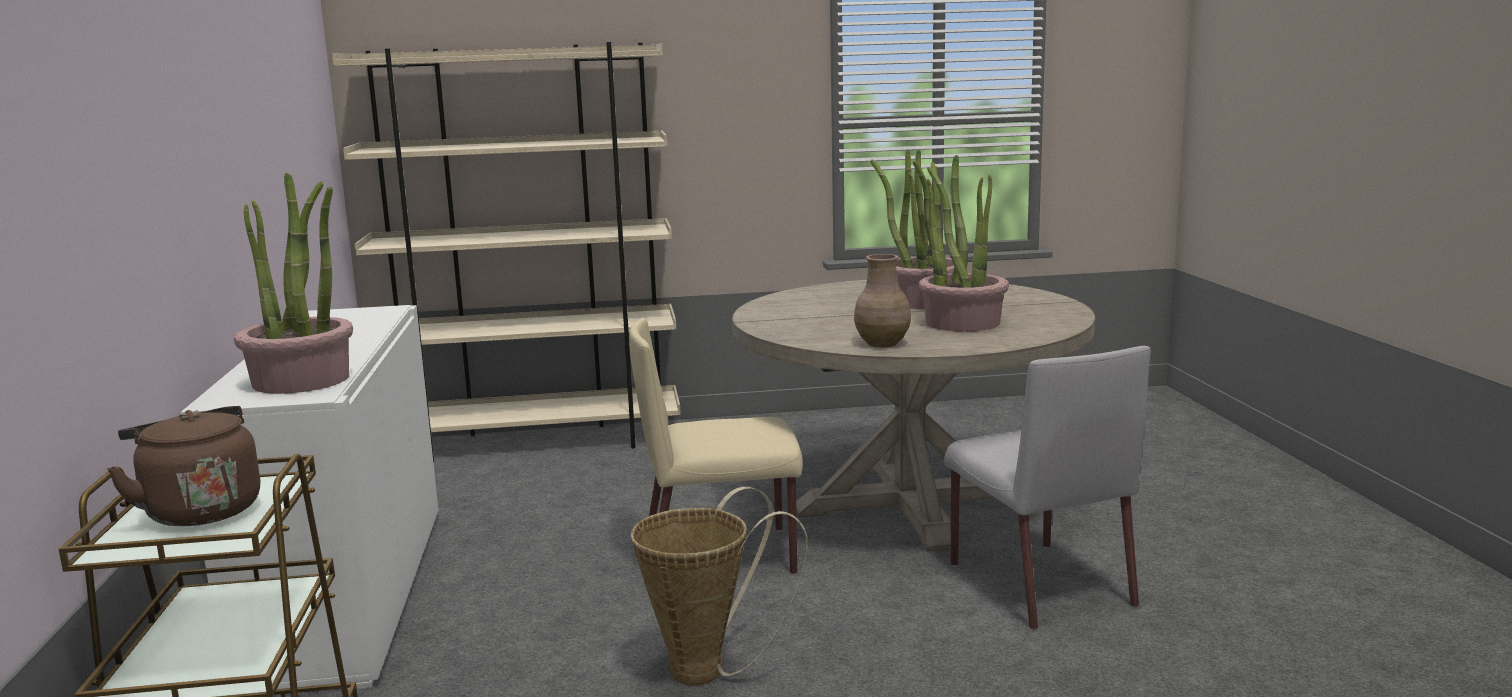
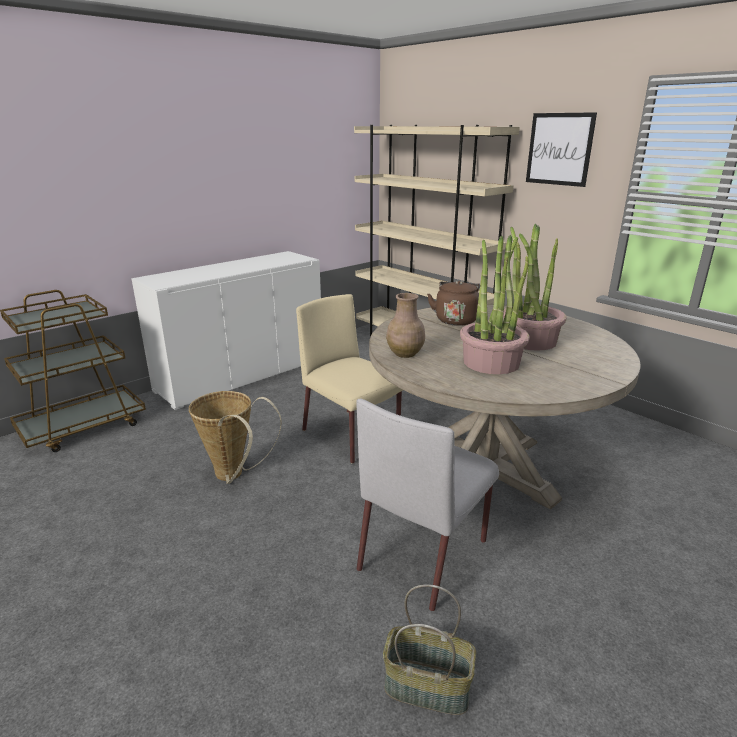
camera: 55 degrees right, 10 degrees up
(200, 510) = (59, 314): brown kettle -> brown kettle (455, 320)
(302, 380) = (181, 279): potted plant -> none
(724, 73) = (559, 149): none -> picture
(1242, 639) = (428, 686): none -> basket

